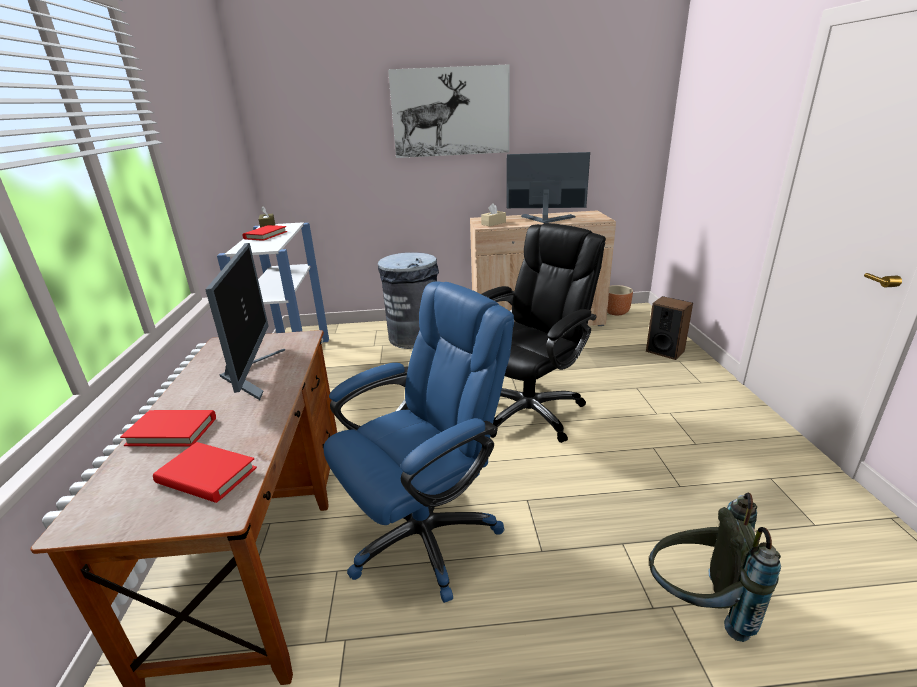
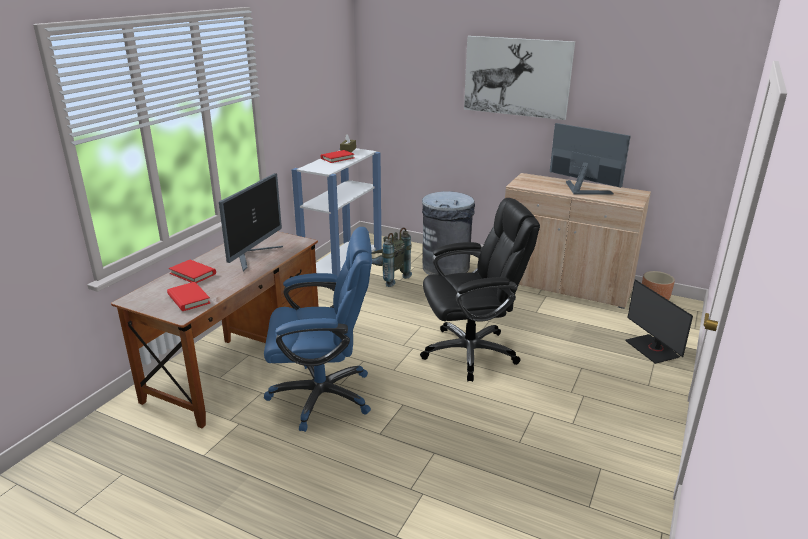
camera: 30 degrees right, 0 degrees up
(493, 223) = (530, 183): beige tissue box -> none
(665, 351) = (652, 349): speaker -> monitor
(697, 605) = (439, 501): grey backpack -> grey backpack (387, 278)

